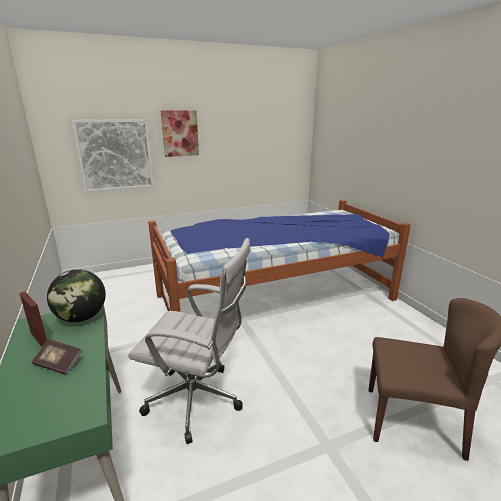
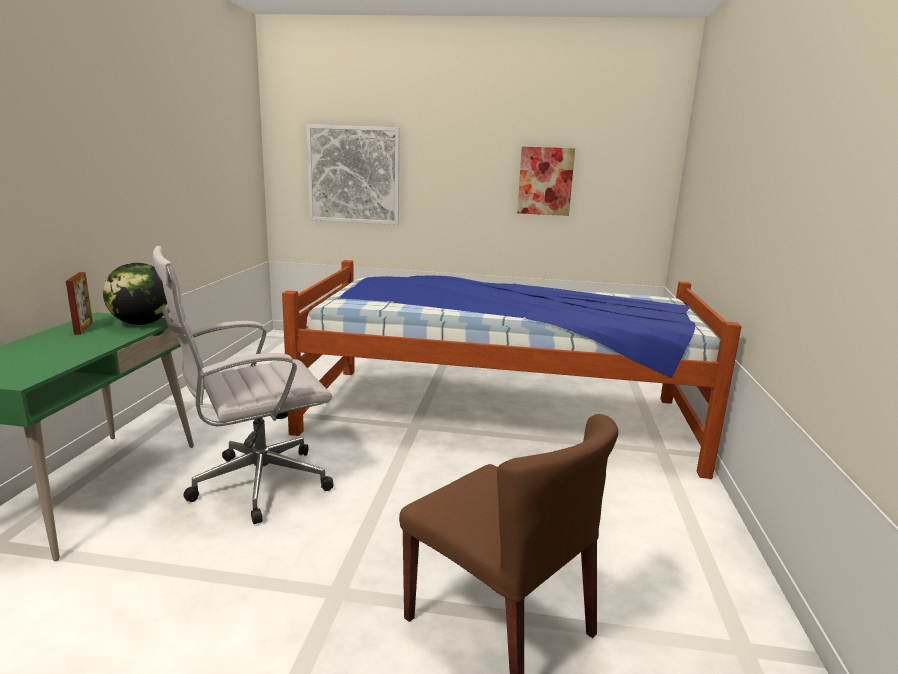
camera: 30 degrees right, 5 degrees down
(59, 364) = (65, 346): book -> none
(180, 133) = (445, 150): picture -> picture (545, 181)
(198, 401) = (254, 485): white office chair -> white office chair turned 105 degrees clockwise

